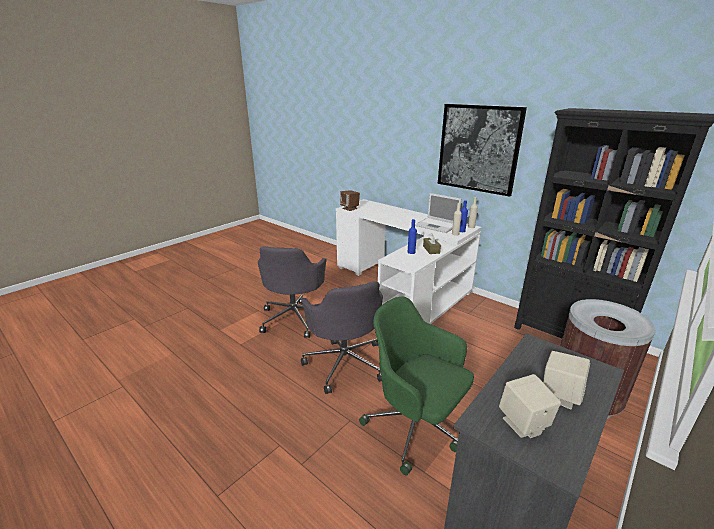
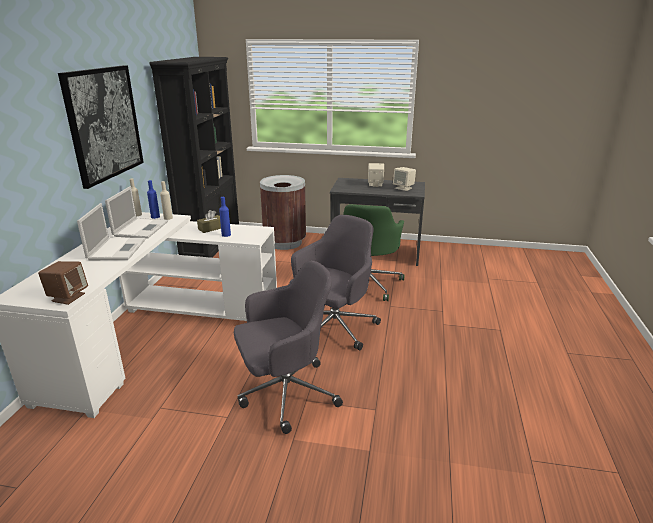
camera: 120 degrees left, 0 degrees up
(403, 218) = (117, 249): none -> laptop

